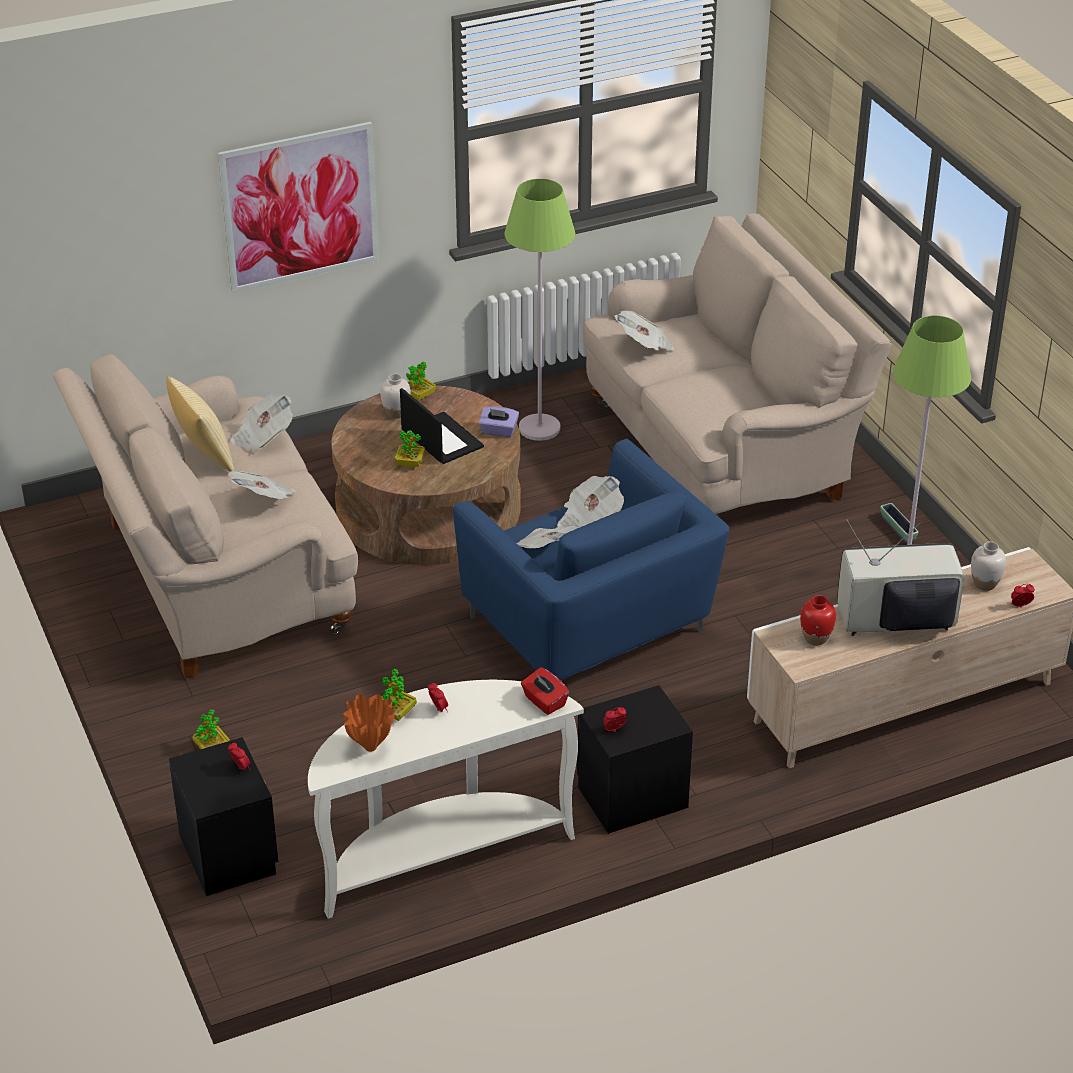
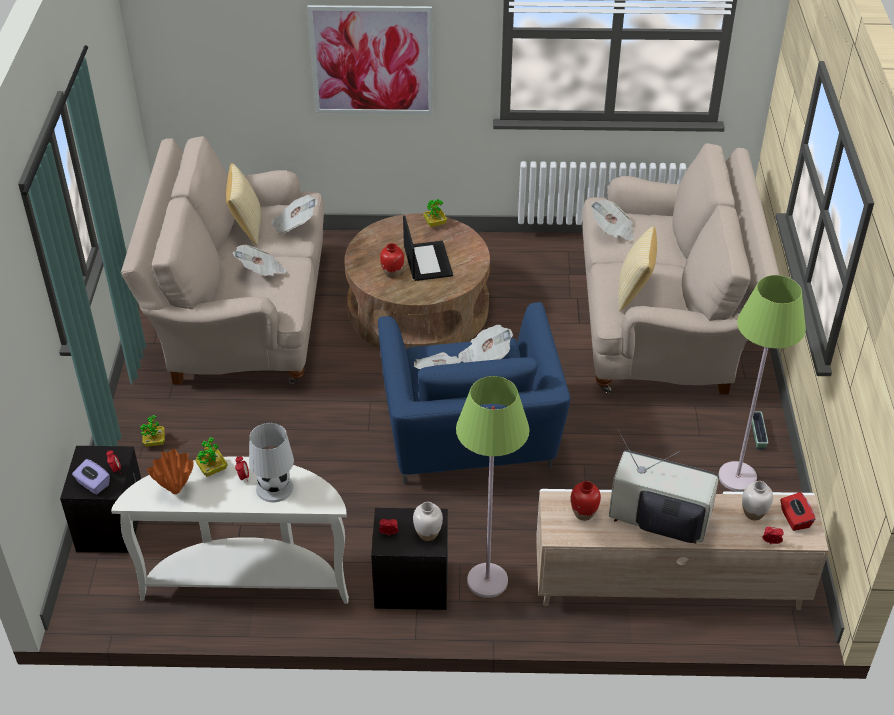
camera: 25 degrees right, 5 degrees up
(396, 413) = (410, 232): white vase -> white vase (428, 534)
(410, 463) = (392, 273): potted plant -> red vase
(484, 708) = (275, 488): none -> white table lamp
(498, 431) = (471, 267): purple tissue box -> purple tissue box (93, 484)
(539, 428) = (536, 270): green floor lamp -> green floor lamp (487, 581)
(544, 702) = (321, 498): red tissue box -> red tissue box (794, 519)
(713, 403) = (634, 292): none -> pillow

